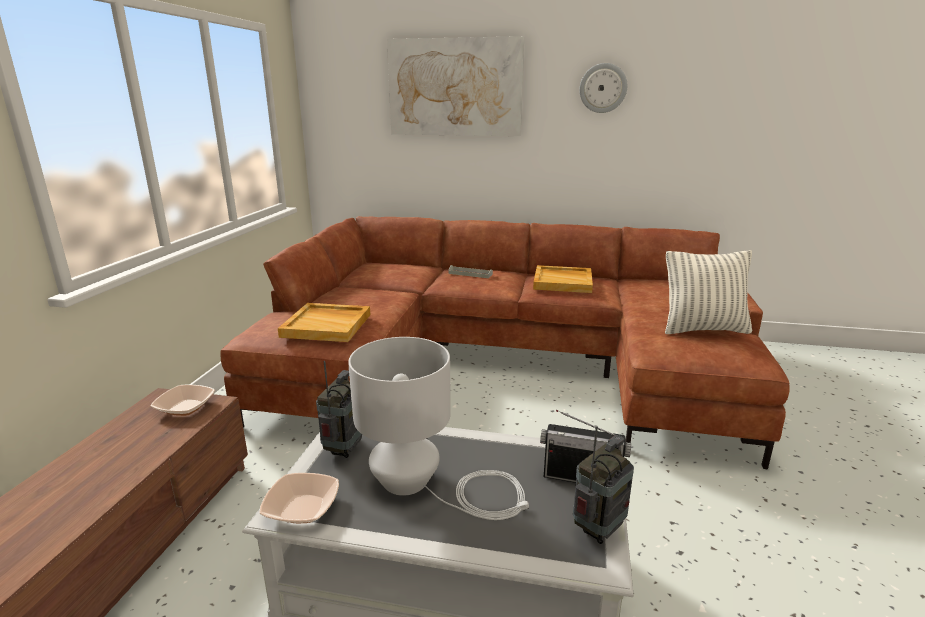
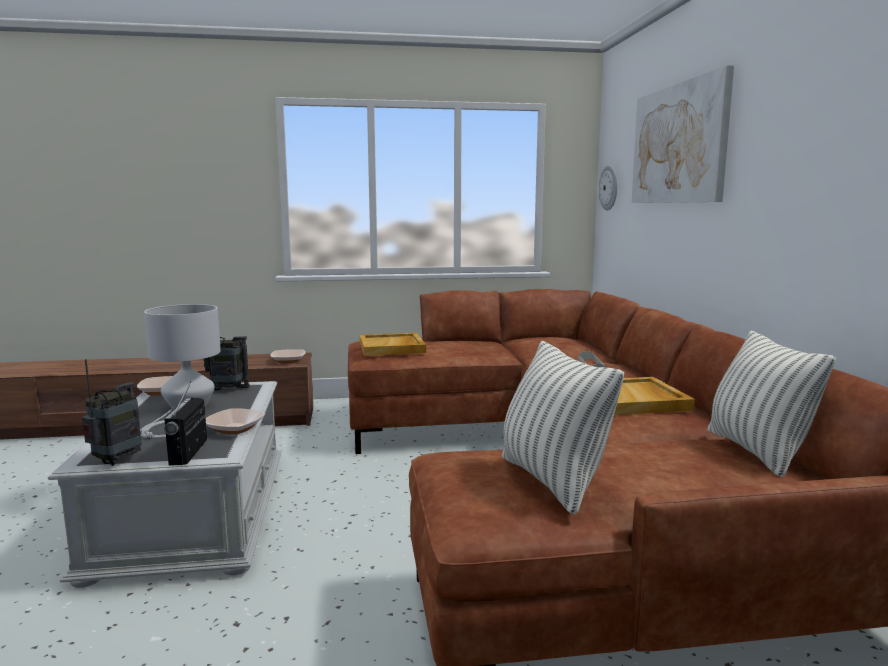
camera: 70 degrees right, 10 degrees down
(515, 447) = (234, 429): none -> bowl
(598, 530) = (118, 461): radio -> radio turned 90 degrees counterclockwise
(603, 88) = (807, 121): wall clock -> wall clock (609, 188)
(650, 281) = (757, 451): none -> pillow

